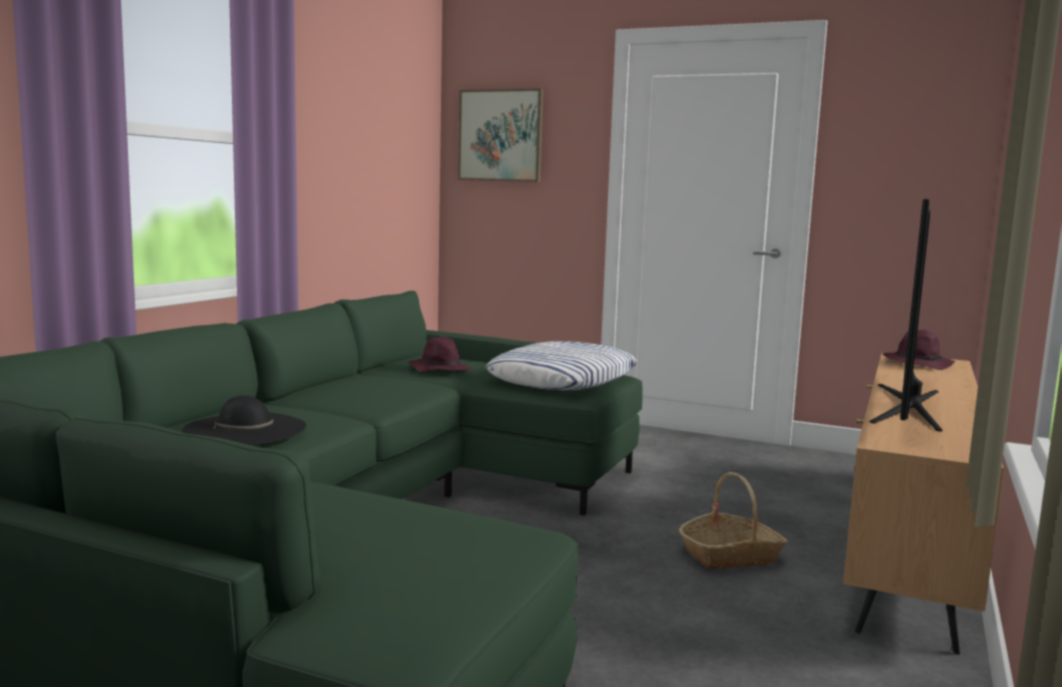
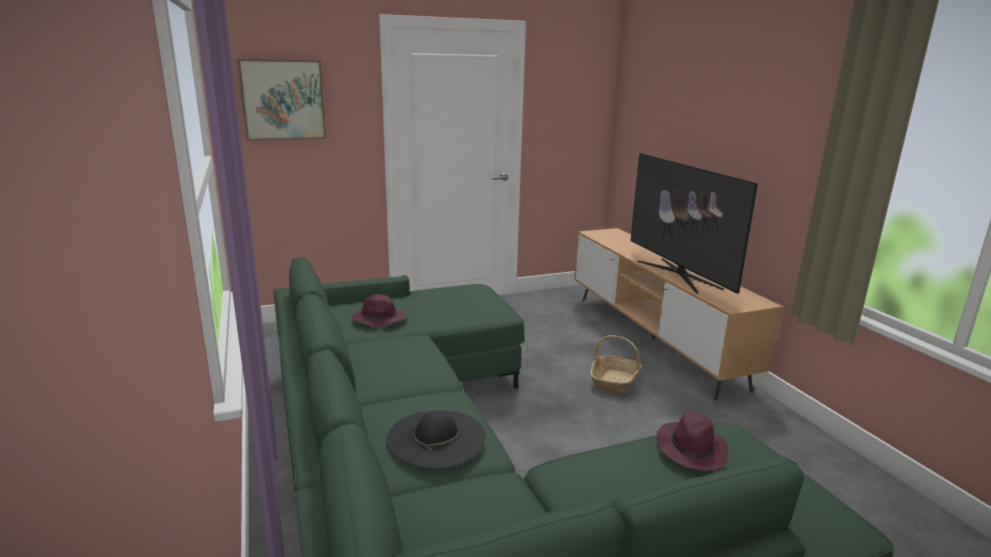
camera: 45 degrees left, 10 degrees up
(562, 378) = (462, 301): pillow -> none
(917, 363) = (609, 237): purple hat -> purple hat (691, 450)

